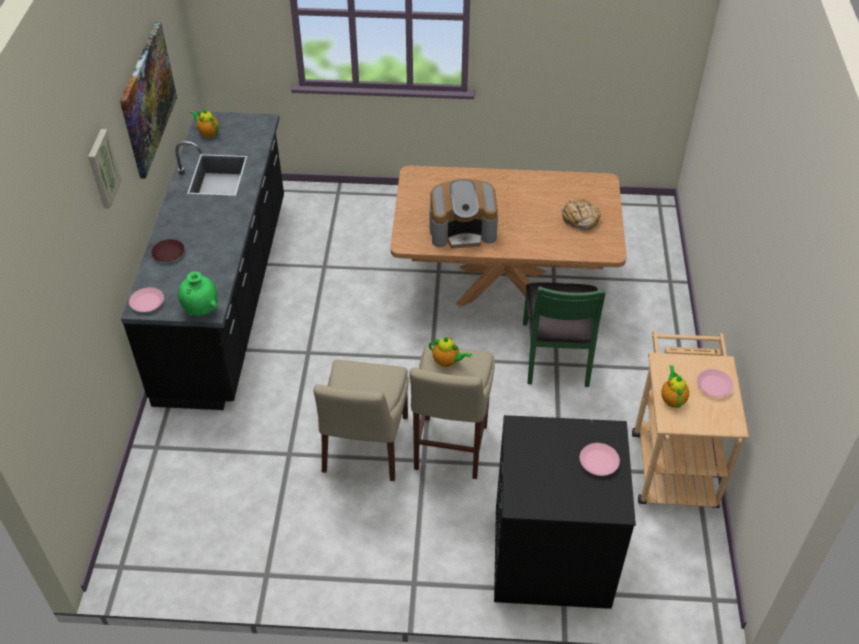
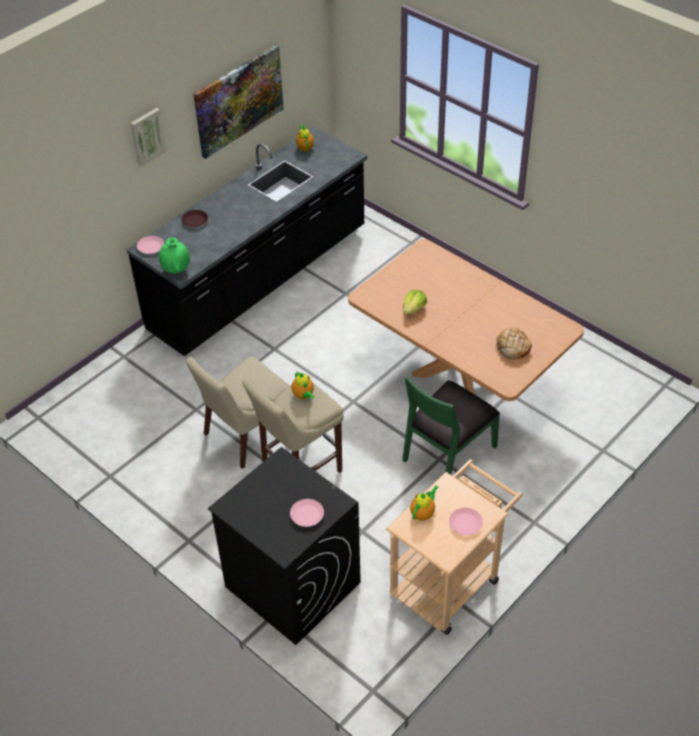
camera: 40 degrees right, 0 degrees up
(463, 230) = (414, 309): coffee machine -> lettuce

